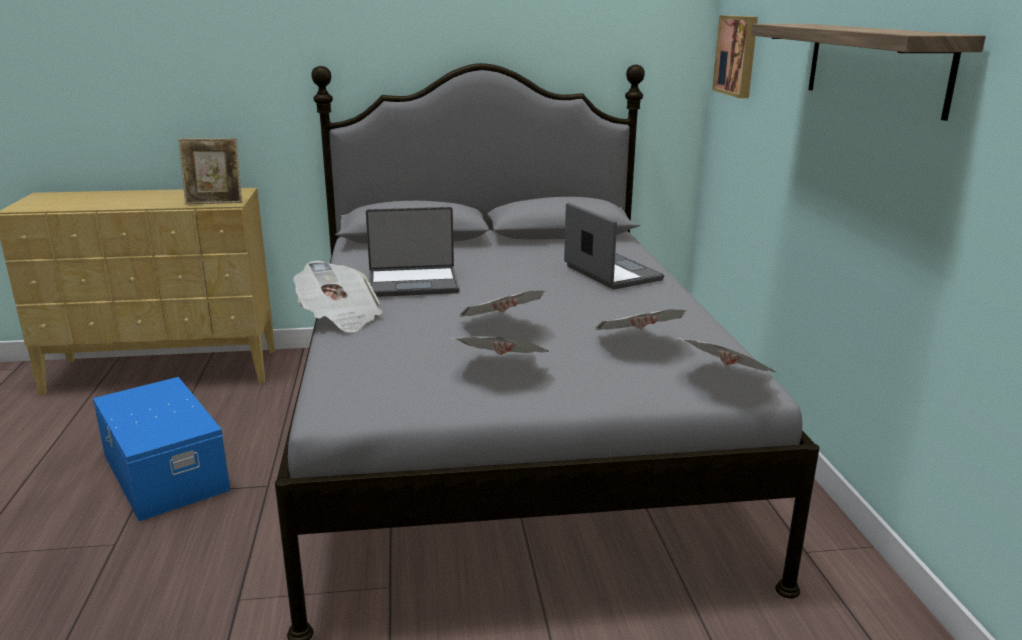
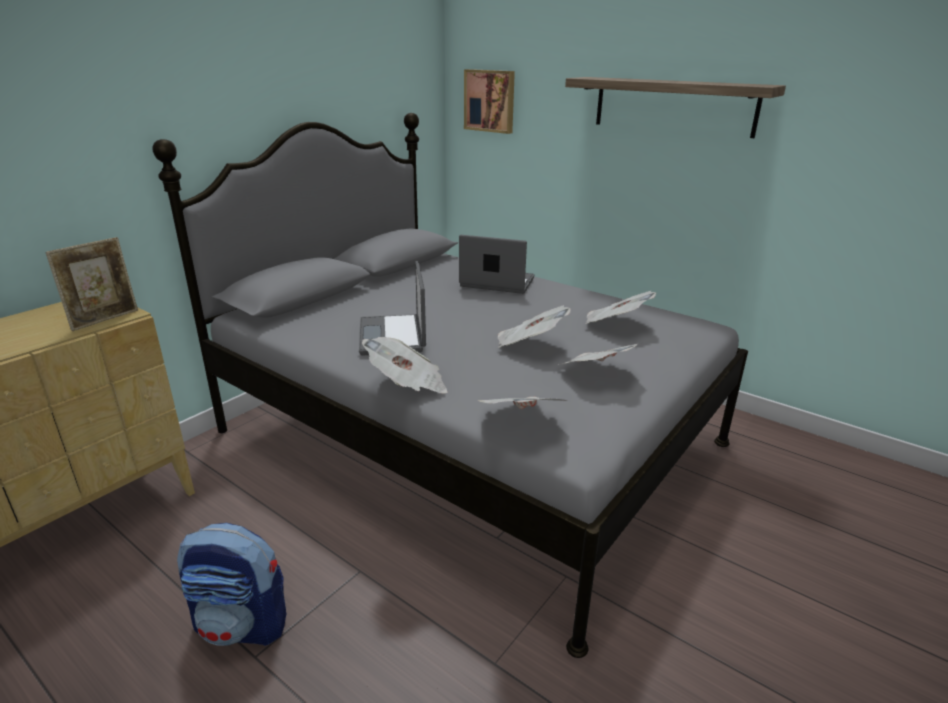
camera: 45 degrees left, 5 degrees up
(163, 473) = (243, 624): blue storage box -> backpack
(413, 283) = (394, 336): laptop -> laptop turned 135 degrees clockwise
(728, 381) = (696, 328): newspaper -> newspaper (520, 421)

